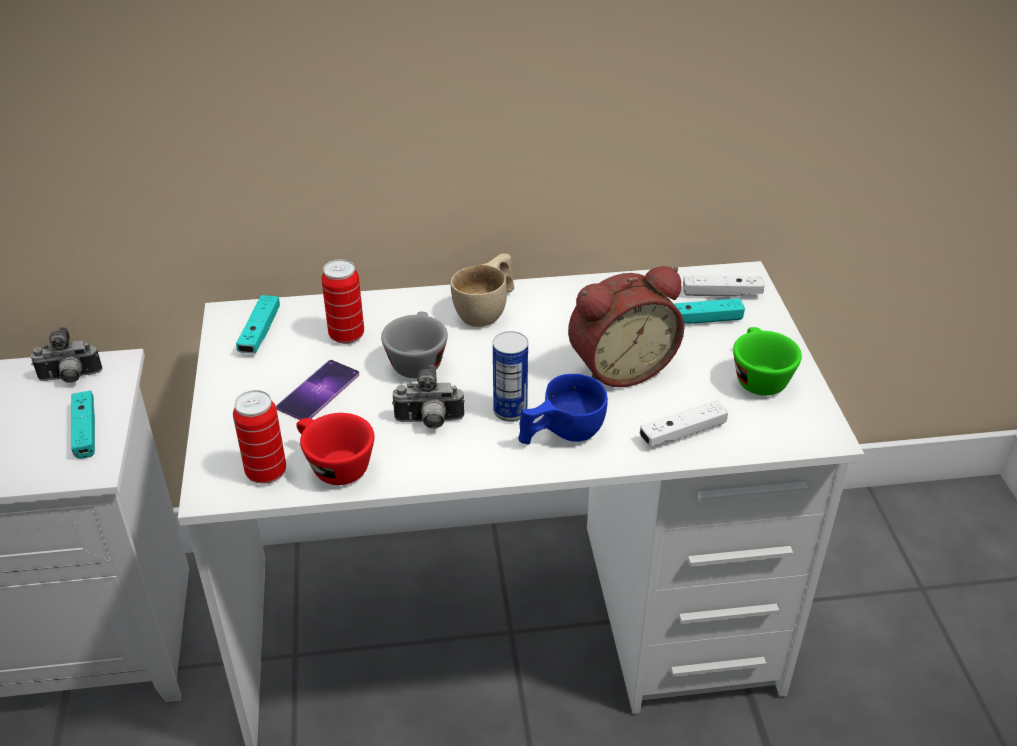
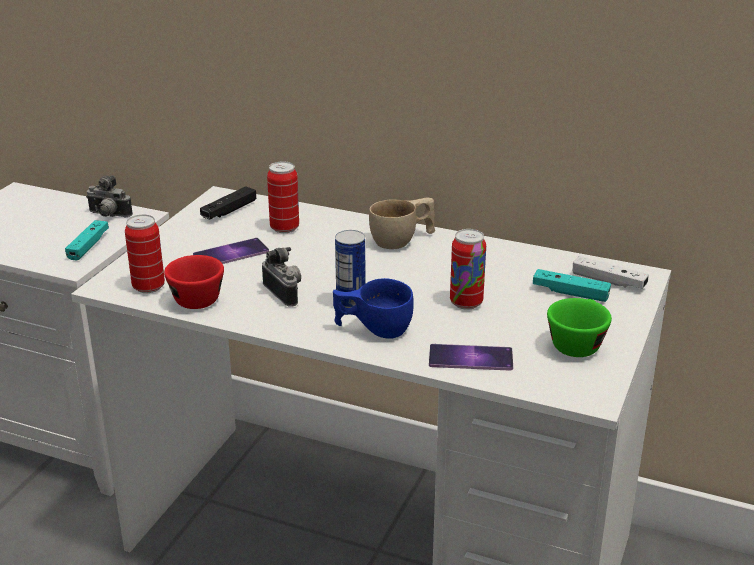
camera: 30 degrees right, 10 degrees down
(260, 332) = (229, 211): turquoise game controller -> black game controller
(416, 360) = (317, 255): grey cup -> none
(429, 422) = (285, 293): camera -> camera turned 150 degrees counterclockwise
(619, 367) = (466, 303): alarm clock -> can
(682, 433) = (470, 358): white game controller -> phone

